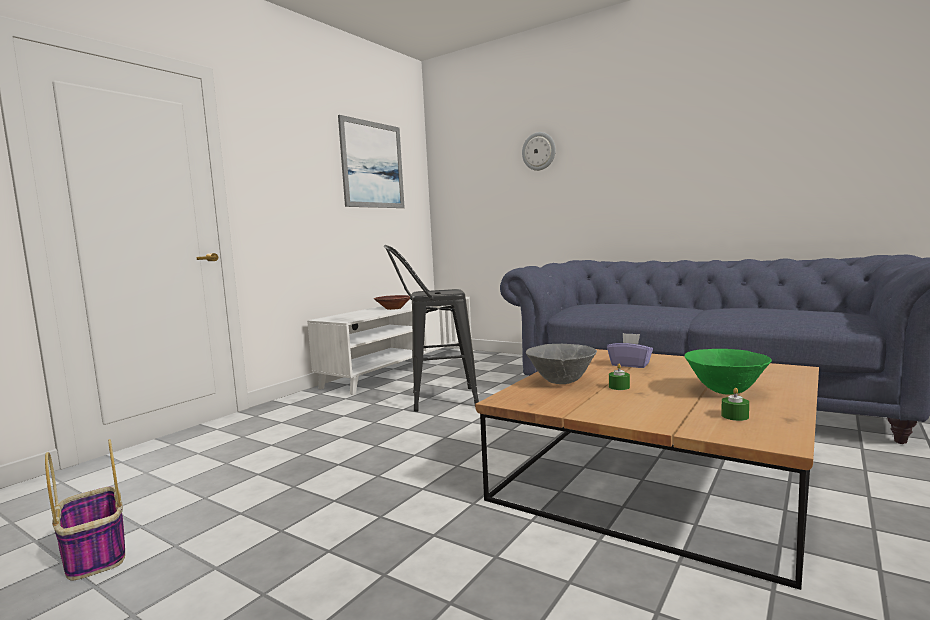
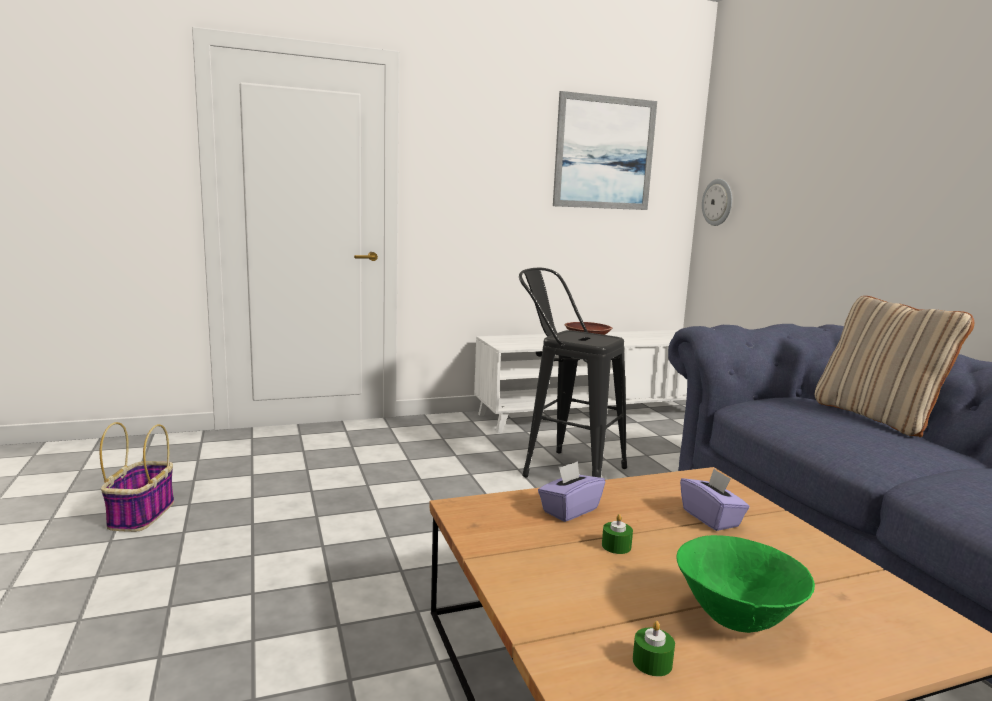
camera: 35 degrees right, 5 degrees up
(539, 151) = (839, 143): wall clock -> wall clock (718, 202)
(562, 382) = (569, 510): grey bowl -> purple tissue box
(632, 303) = (877, 417): none -> beige pillow

